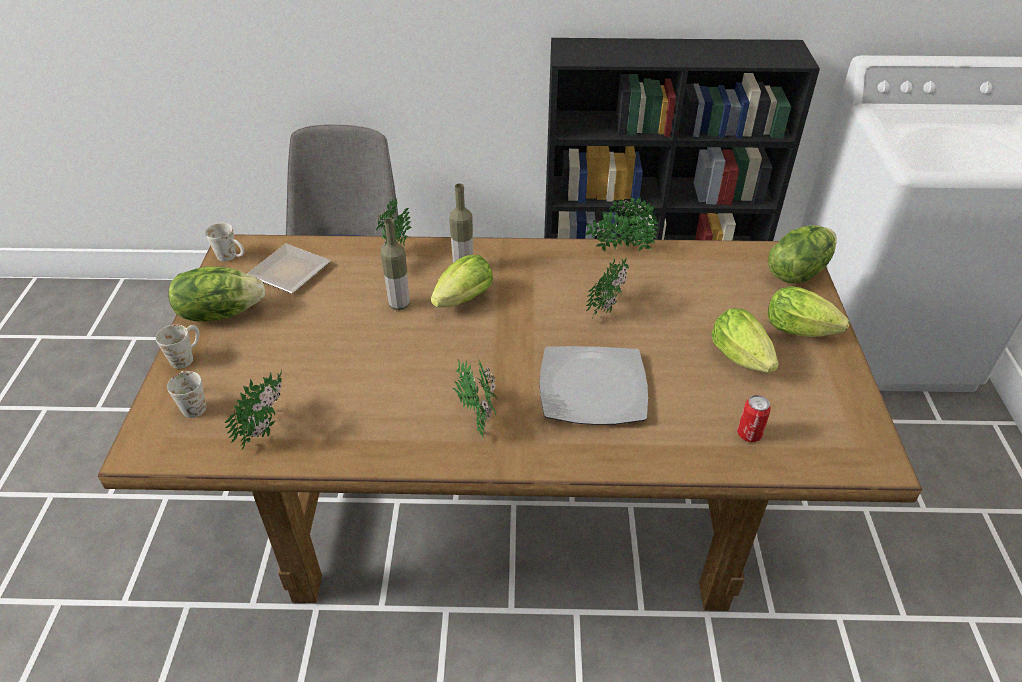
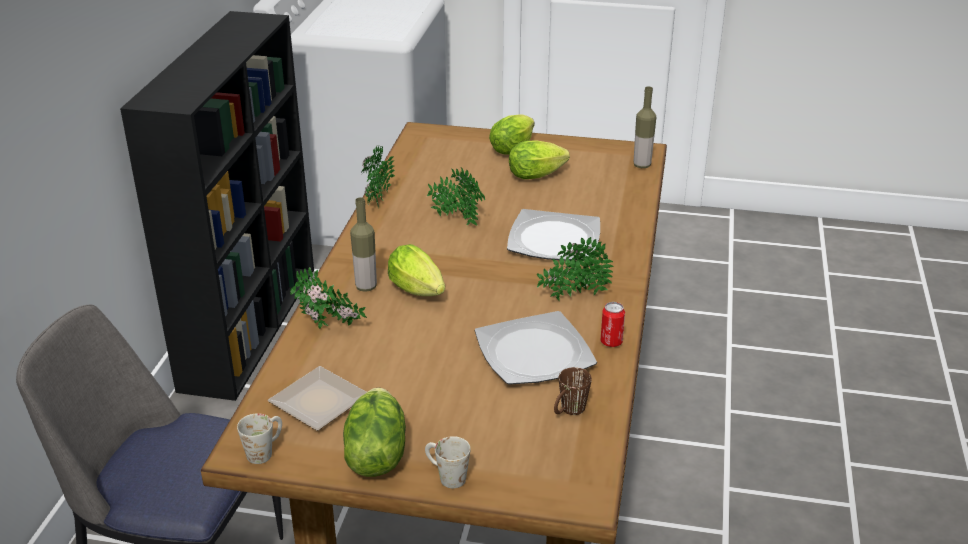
camera: 80 degrees left, 10 degrees down
(192, 404) = (525, 466): white mug -> none
(268, 428) = (568, 412): potted plant -> brown mug
(365, 394) = (535, 353): none -> plate
(399, 304) = (410, 328): bottle -> bottle (642, 165)
(749, 434) = (613, 187): can -> can (611, 342)
(797, 271) = (443, 136): lettuce -> none

